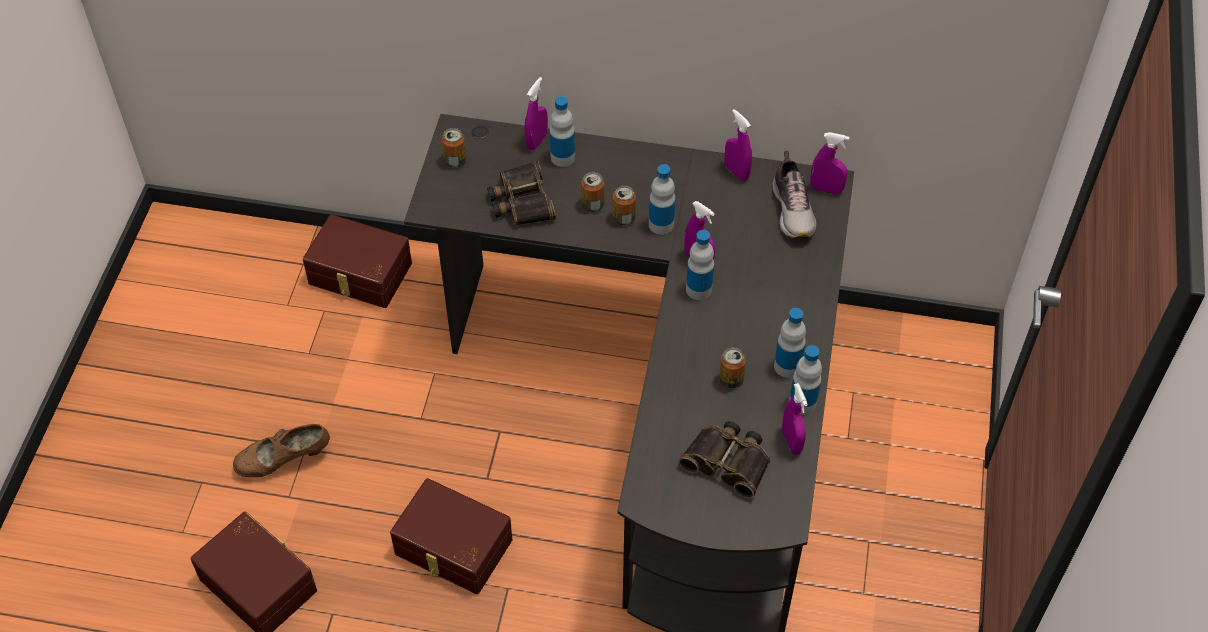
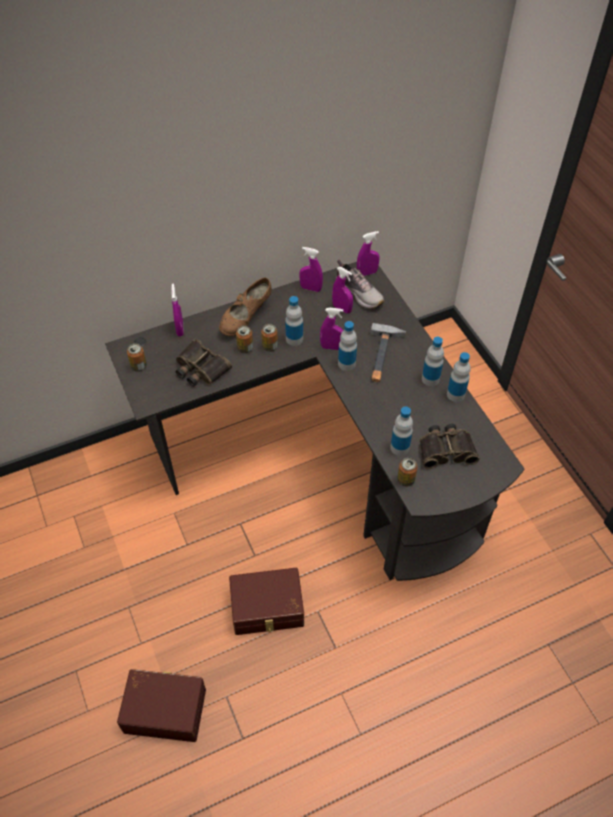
camera: 35 degrees left, 0 degrees up
(284, 461) = (121, 623): brown shoe -> brown shoe (246, 319)
(359, 275) = (80, 481): brown storage box -> none
(562, 157) = (204, 330): bottle -> bottle (399, 447)
(731, 380) = (407, 403): can -> can (405, 480)
(753, 305) = (383, 356): none -> hammer
(791, 441) = (468, 418): purple spray bottle -> purple spray bottle (342, 308)

